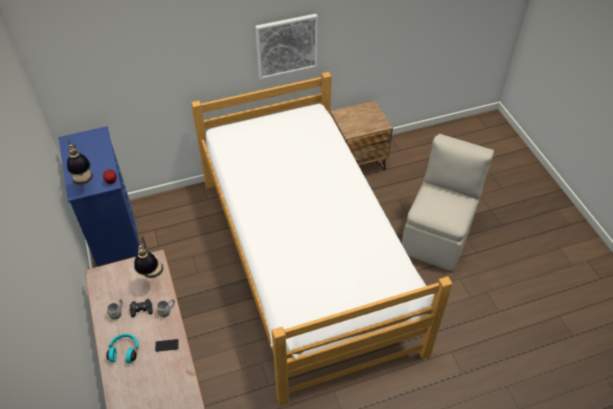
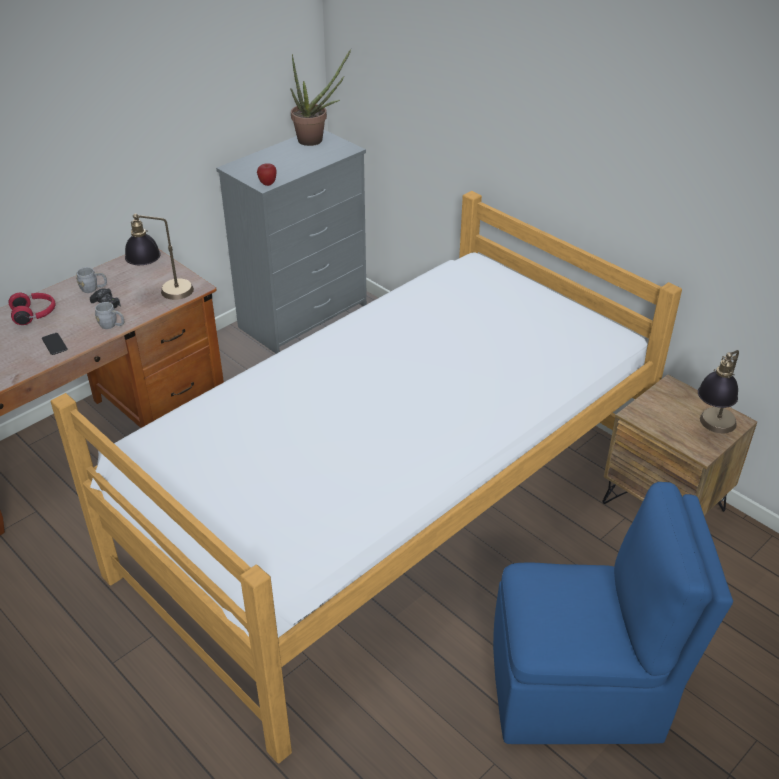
camera: 65 degrees right, 10 degrees down
(75, 143) = (316, 140): none -> potted plant
(84, 183) = (253, 168): table lamp -> table lamp (711, 430)
(118, 241) = (304, 316): blue dresser -> grey dresser
(124, 351) = (35, 314): turquoise headphones -> red headphones
(286, 46) = (628, 186): picture -> none
(438, 235) = (580, 691): beige chair -> blue chair

